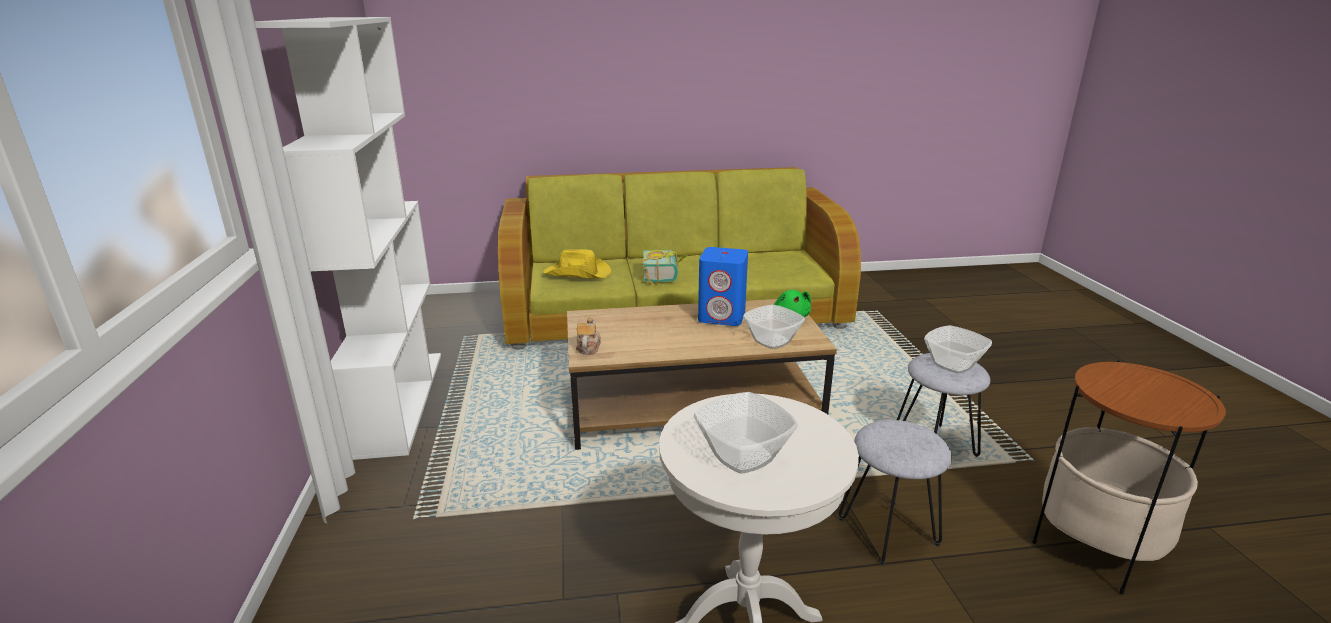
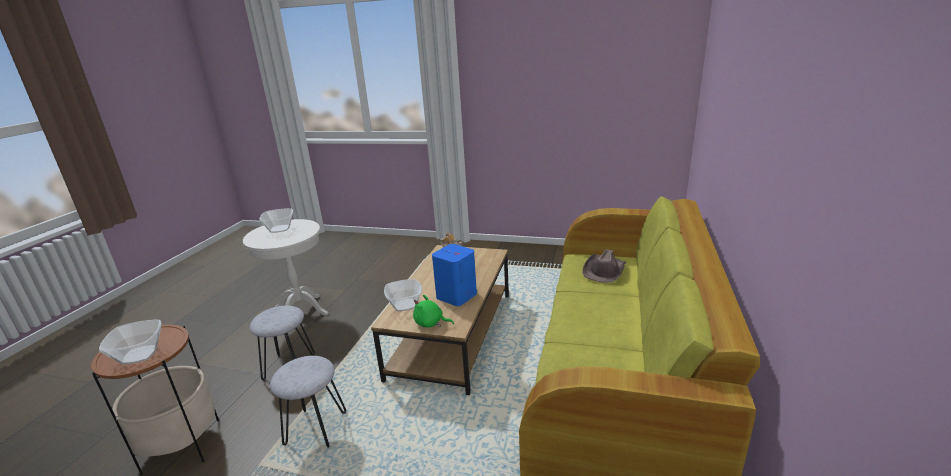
camera: 115 degrees right, 0 degrees up
(398, 401) = (524, 251): white bookcase -> none
(578, 273) = (604, 270): yellow hat -> brown hat
(665, 276) = (580, 304): book -> none
(953, 365) = (299, 372): bowl -> bowl (139, 354)

